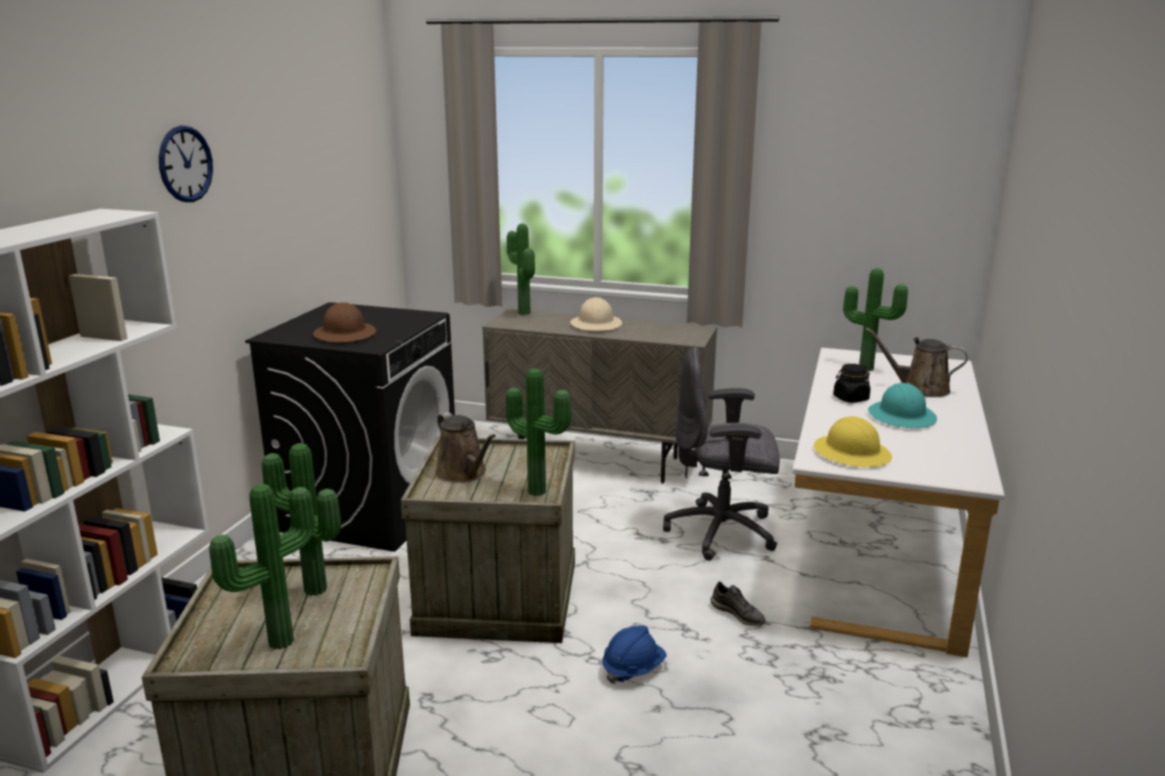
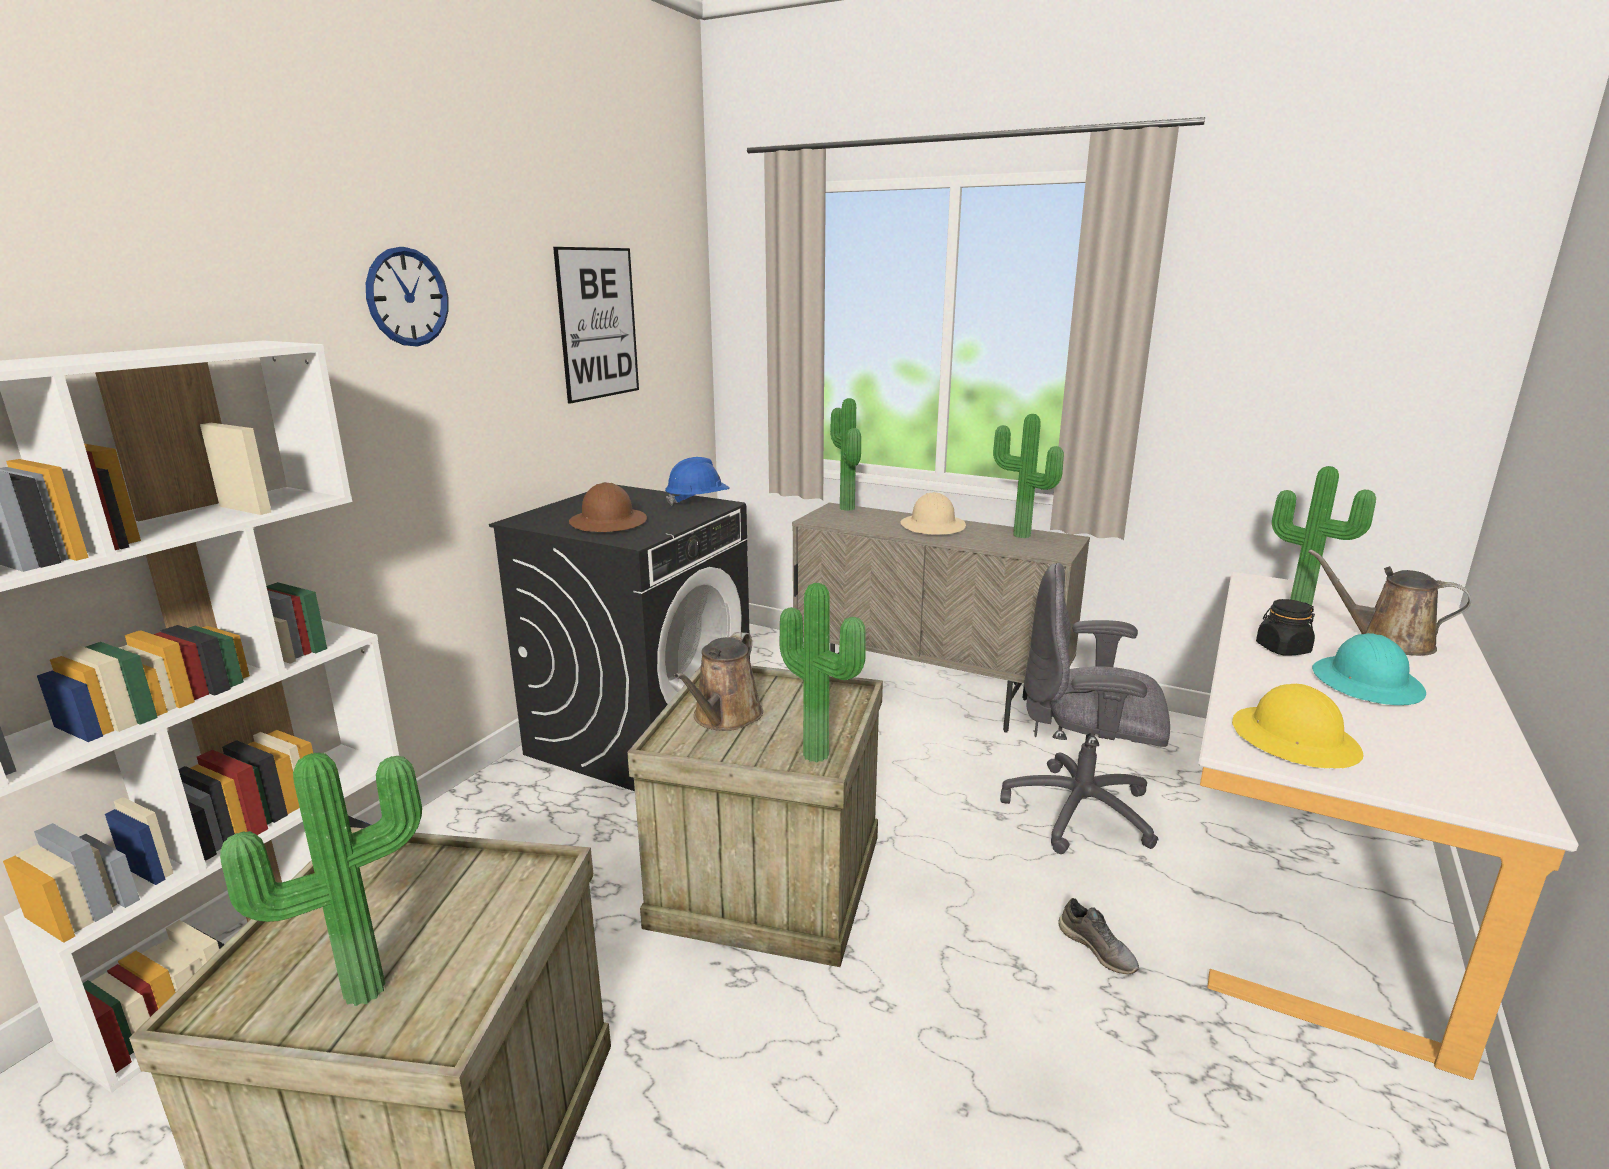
camera: 10 degrees right, 0 degrees up
(312, 592) = (451, 897): potted plant -> potted plant (1020, 536)
(314, 170) = (598, 324): none -> picture
(463, 474) = (724, 717): brown watering can -> brown watering can turned 45 degrees clockwise
(633, 669) = (935, 1028): blue hard hat -> blue hard hat (697, 501)

